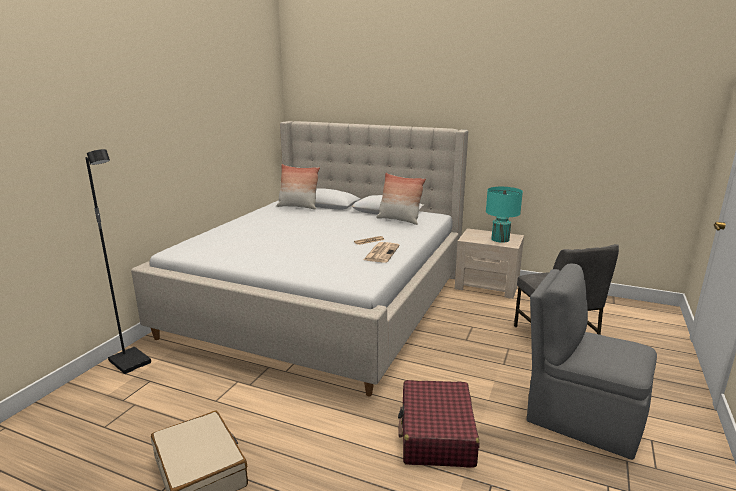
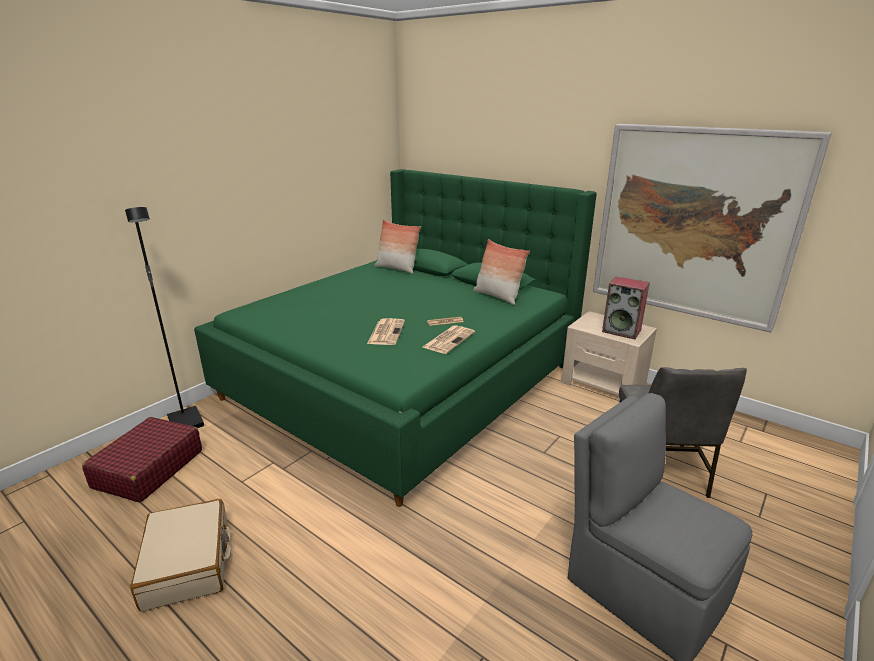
camera: 15 degrees right, 5 degrees up
(324, 302) = (405, 380): beige bed -> green bed
(325, 252) = (386, 332): none -> newspaper
(436, 434) = (450, 572): red suitcase -> red suitcase (148, 469)
(500, 239) = (622, 331): turquoise table lamp -> speaker
(546, 149) = (694, 224): none -> picture

